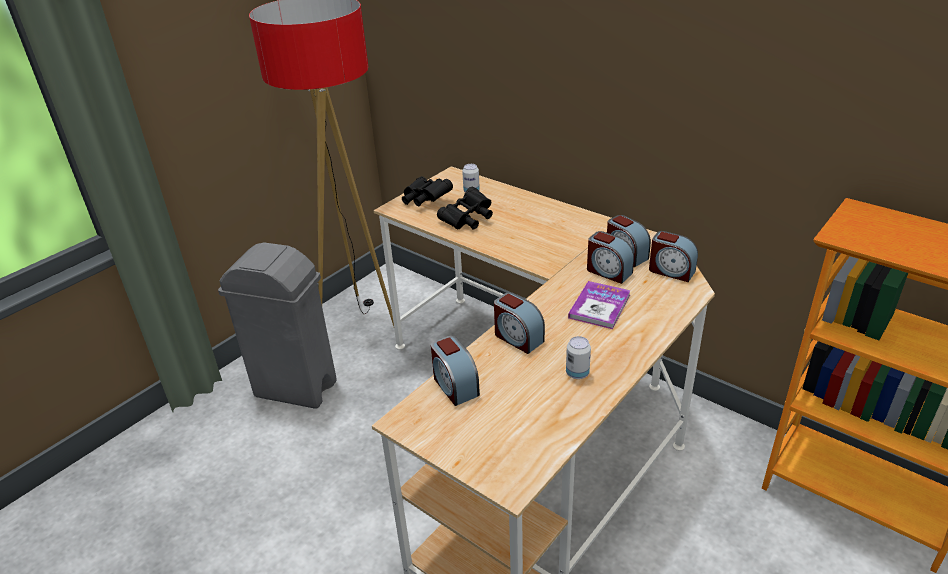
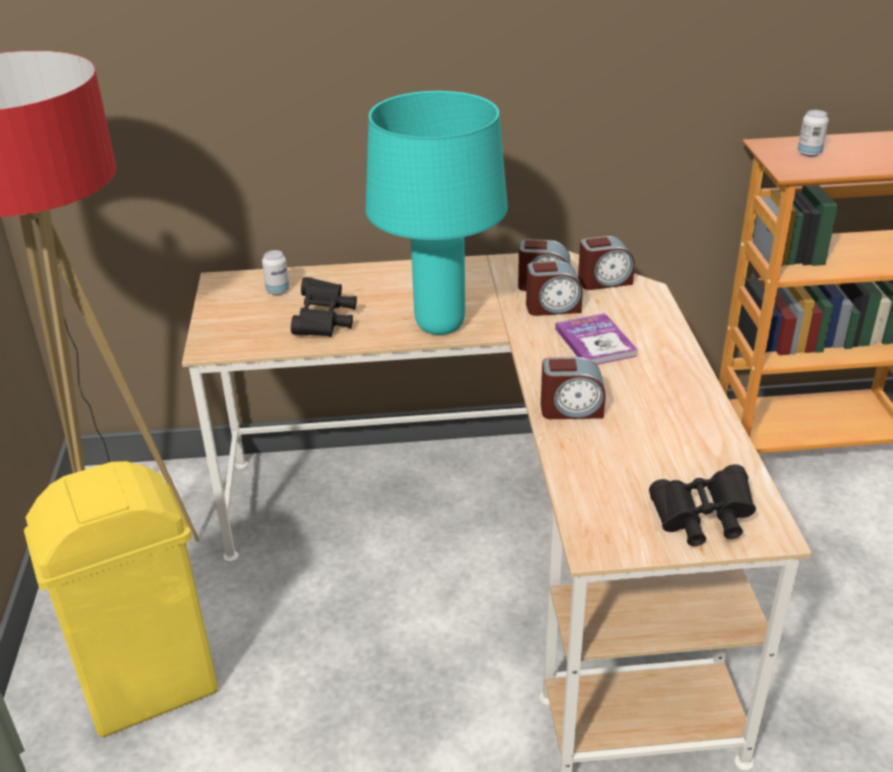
camera: 45 degrees left, 0 degrees up
(296, 389) = (153, 690): grey trash can -> yellow trash can
(425, 200) = (234, 323): black binoculars -> black binoculars (701, 520)
(454, 386) = (587, 486): alarm clock -> none
(523, 250) = (438, 325): none -> turquoise table lamp
(577, 373) = (671, 410): can -> can (809, 153)

